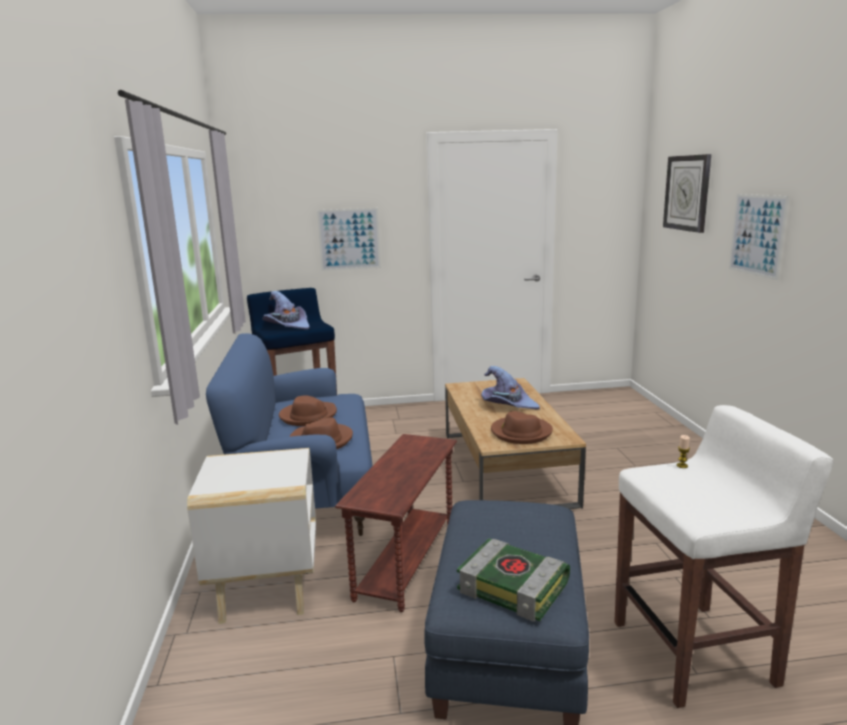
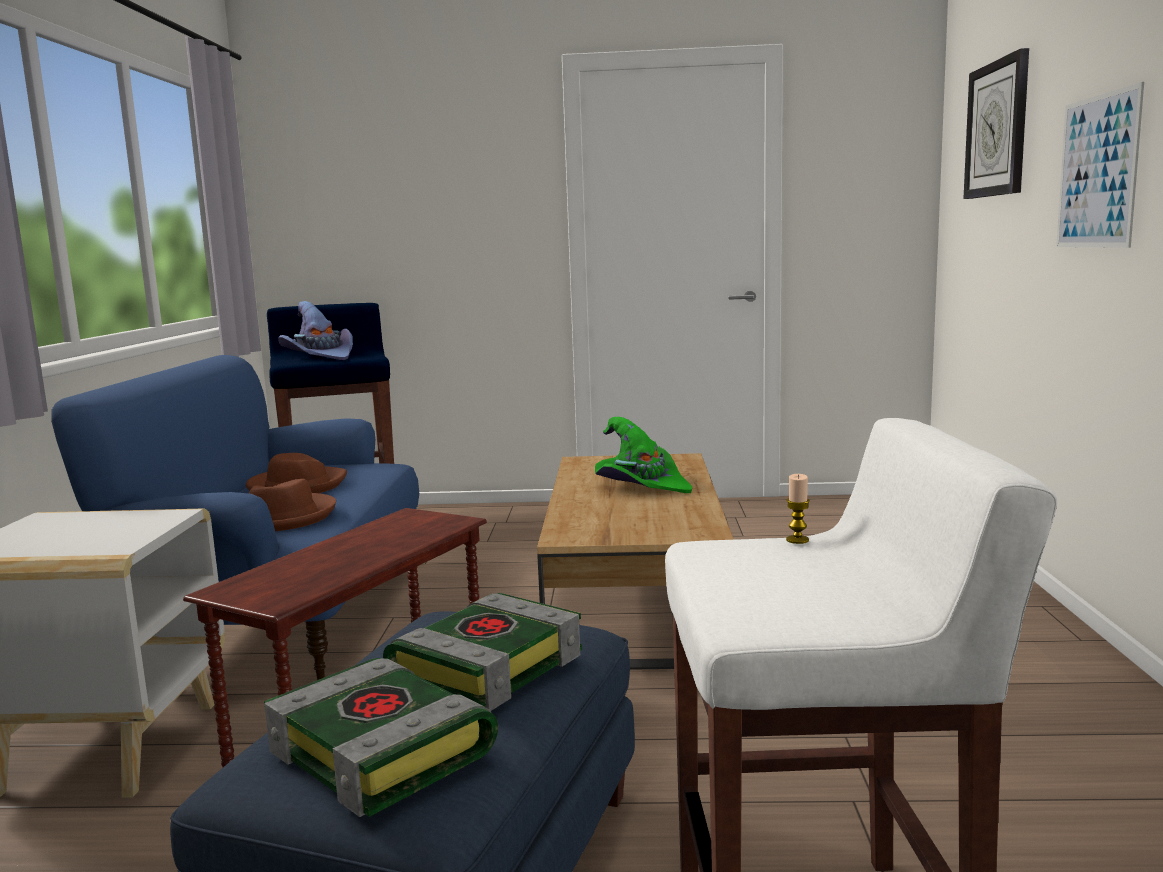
camera: 10 degrees right, 5 degrees down
(349, 239) = (438, 228): picture -> none
(508, 404) = (641, 485): purple hat -> green hat
(521, 432) = (630, 523): brown hat -> none
(525, 534) = (487, 667): none -> book

